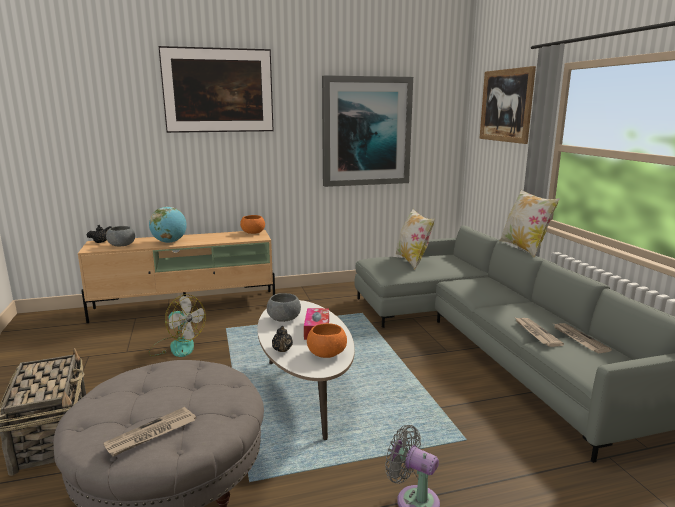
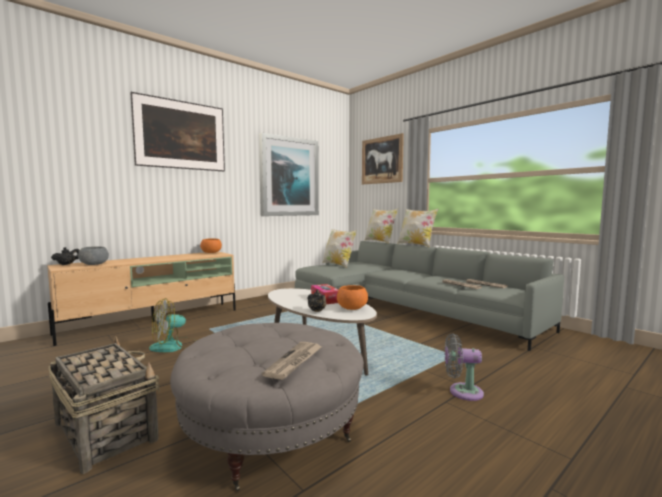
camera: 25 degrees left, 10 degrees down
(169, 242) = (142, 260): globe -> none
(176, 346) = (174, 346): fan -> fan turned 135 degrees clockwise
(284, 319) = (291, 297): grey bowl -> none
(485, 231) = (380, 241): none -> pillow

